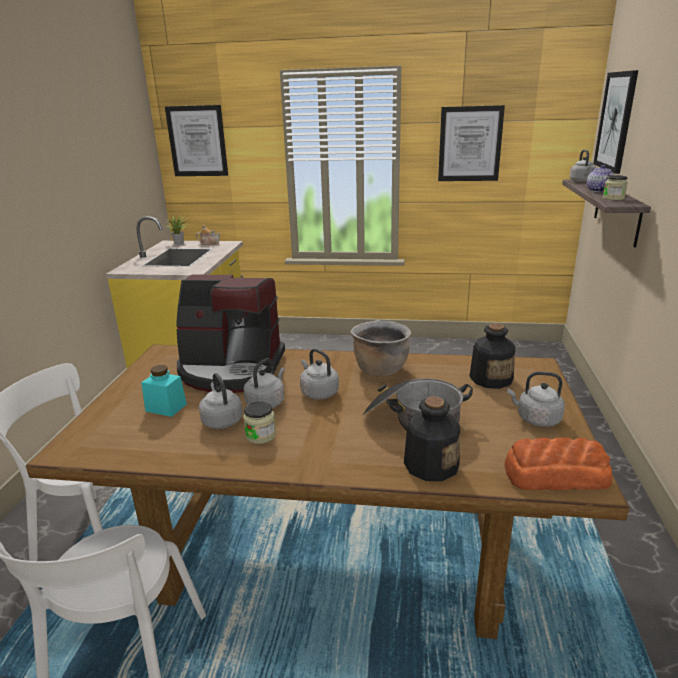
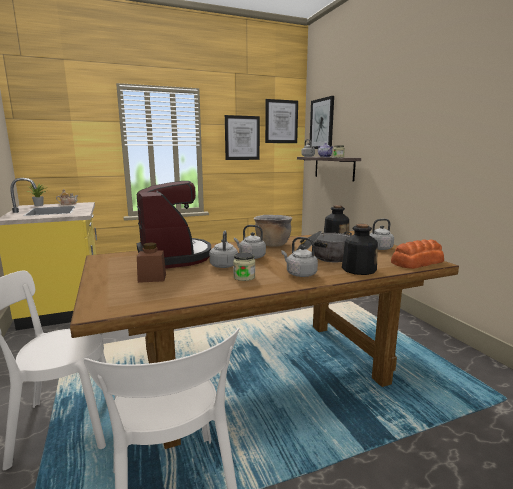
camera: 30 degrees left, 10 degrees down
(166, 407) = (152, 278): turquoise jar -> brown jar
(197, 141) = (47, 129): picture -> picture (281, 121)
(221, 420) = (205, 276): grey kettle -> grey kettle (299, 274)
(231, 369) = (173, 257): coffee machine -> coffee machine turned 90 degrees counterclockwise

